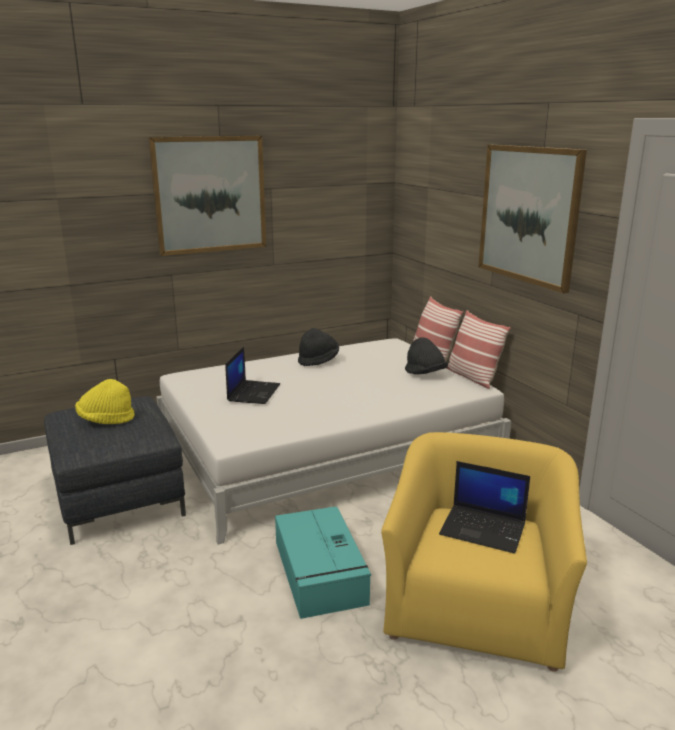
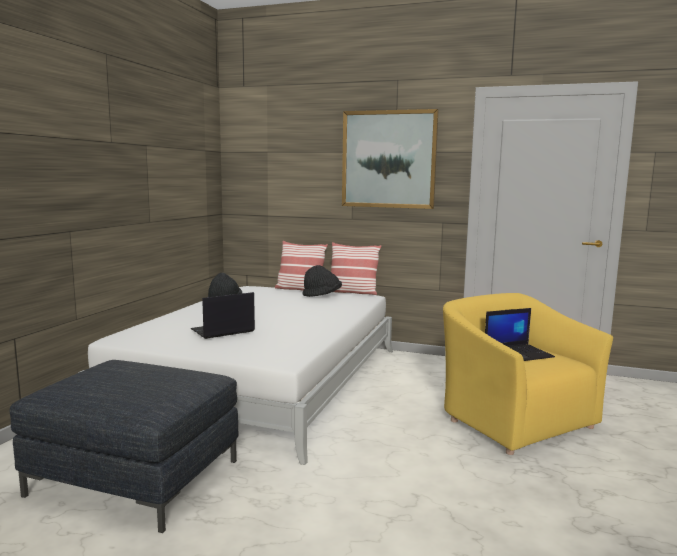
camera: 45 degrees left, 10 degrees down
(106, 420) = (123, 381): yellow hat -> none
(210, 195) = (103, 144): picture -> none
(253, 392) = (222, 331): laptop -> laptop turned 90 degrees counterclockwise
(320, 573) = (408, 445): turquoise storage box -> none

